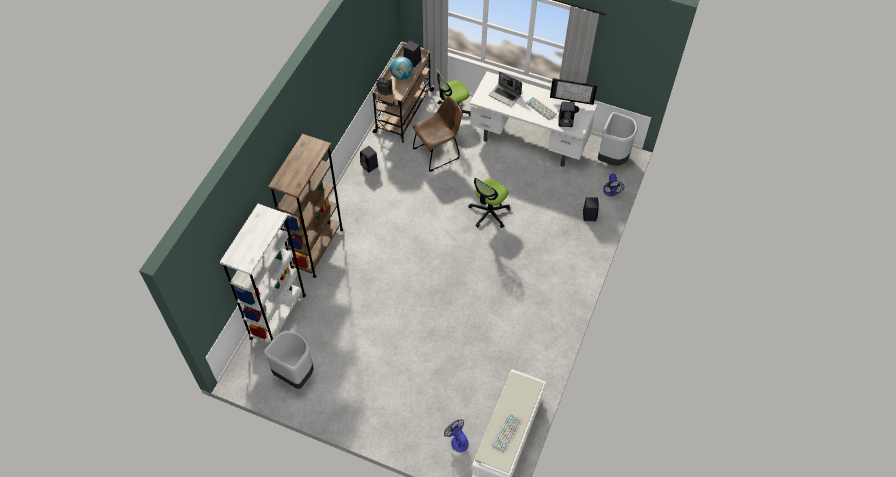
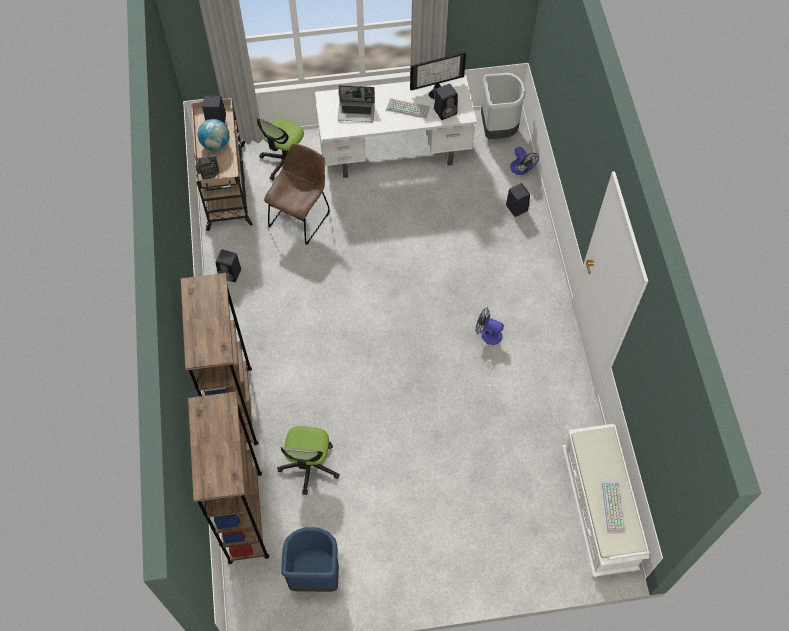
camera: 30 degrees left, 5 degrees up
(278, 316) = (245, 516): white bookcase -> brown bookcase
(295, 374) = (315, 574): grey trash can -> blue trash can
(457, 440) = (548, 543): fan -> fan (488, 334)
(489, 213) = (407, 260): office chair -> office chair (309, 466)

